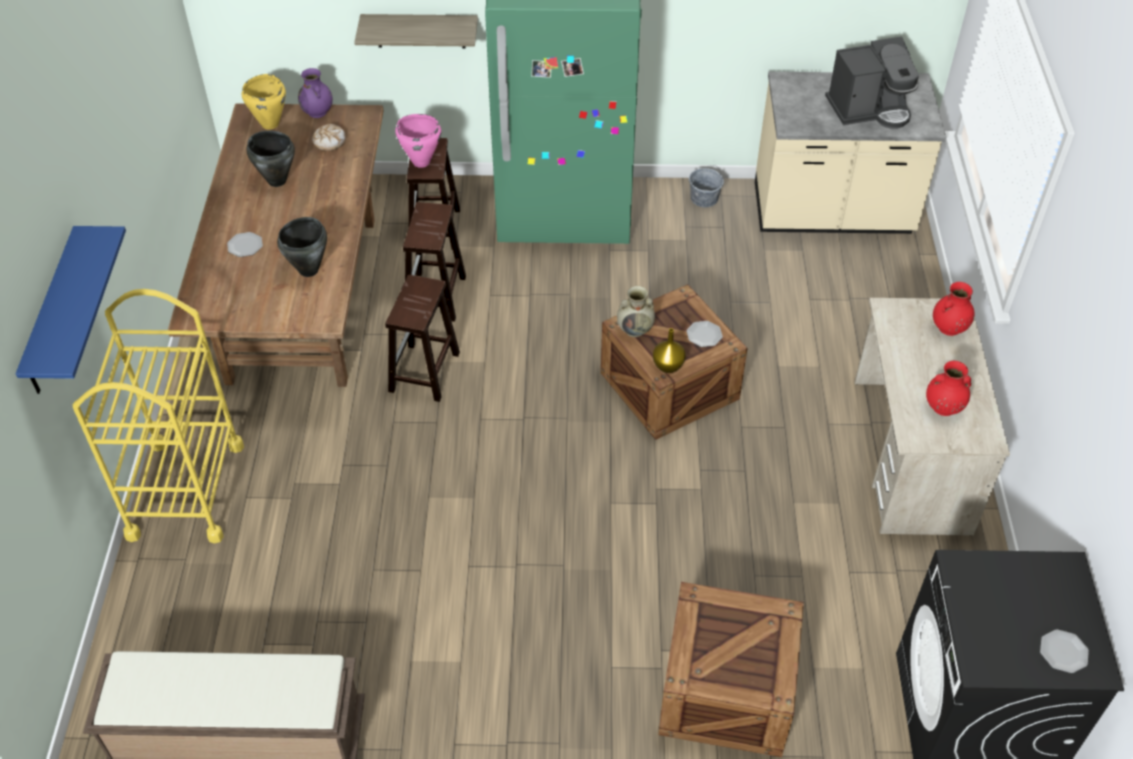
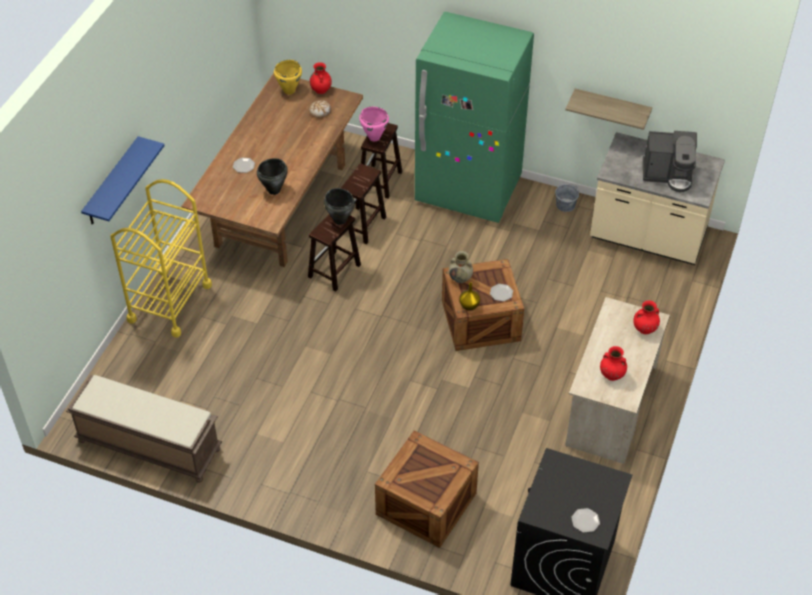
camera: 20 degrees right, 0 degrees up
(277, 180) = (278, 129): black cooking pot -> black cooking pot (340, 220)
(318, 112) = (321, 90): purple vase -> red vase
(420, 31) = (395, 54): shelf -> shelf (611, 107)

